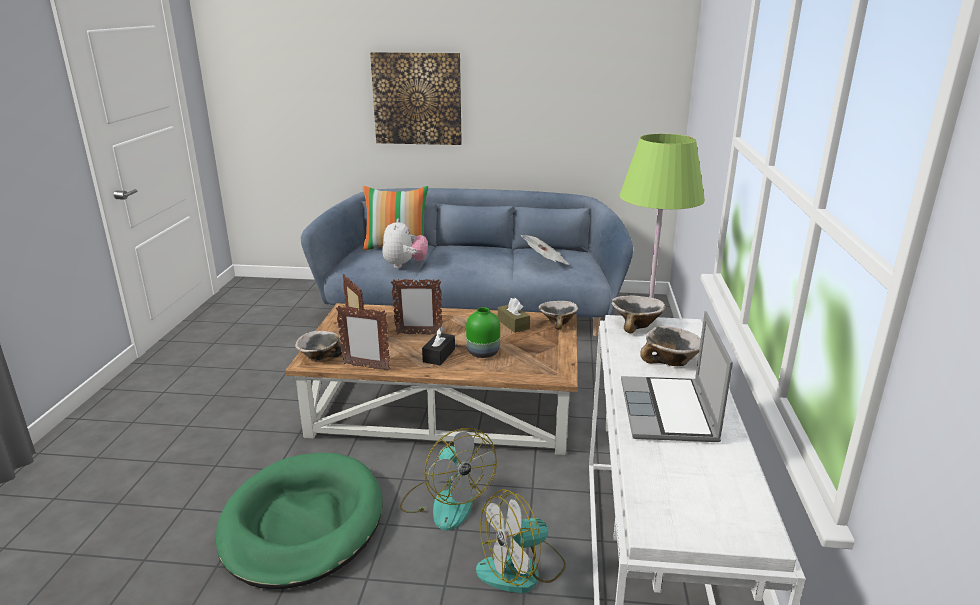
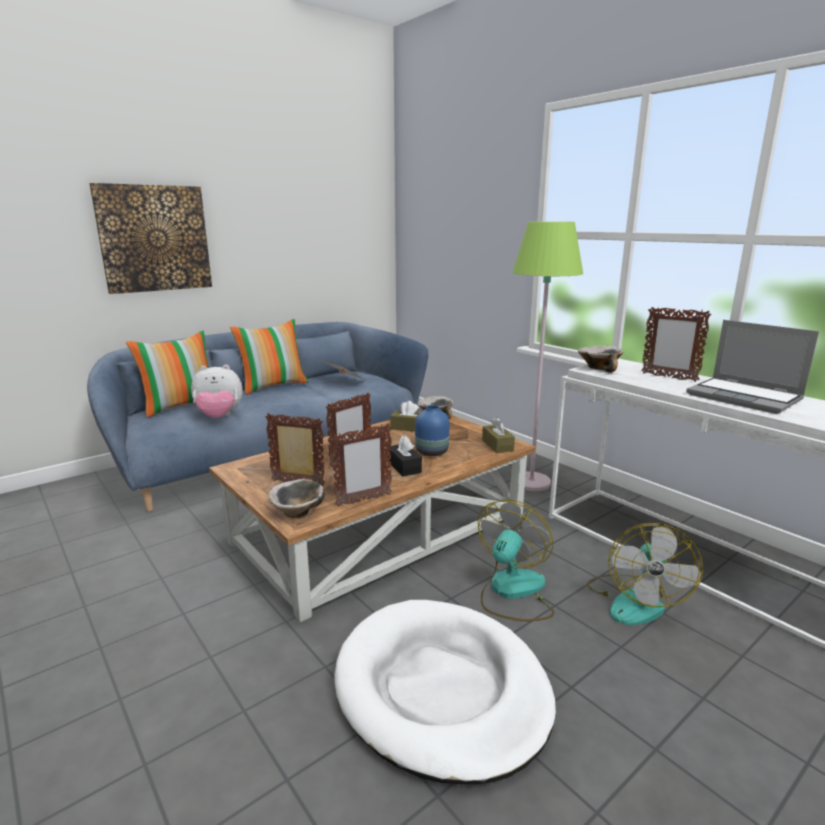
camera: 45 degrees left, 5 degrees down
(302, 523) = (441, 690): green dog bed -> white dog bed
(405, 265) = (219, 417): plush toy -> plush toy turned 120 degrees clockwise
(446, 501) = (512, 592): fan -> fan turned 75 degrees counterclockwise
(482, 352) = (431, 452): green vase -> blue vase
(484, 248) = (273, 386): none -> pillow
(546, 370) = (497, 445): none -> brown tissue box
(672, 361) = (668, 377): bowl -> picture frame

